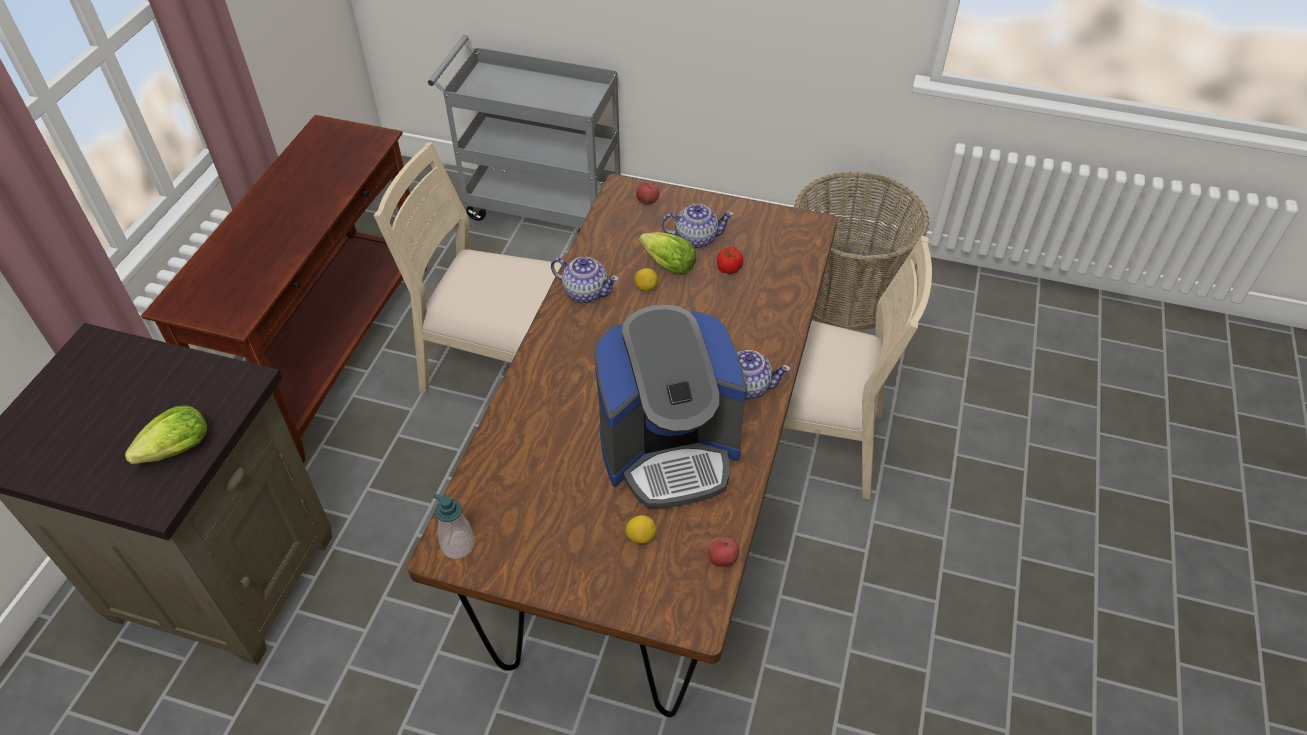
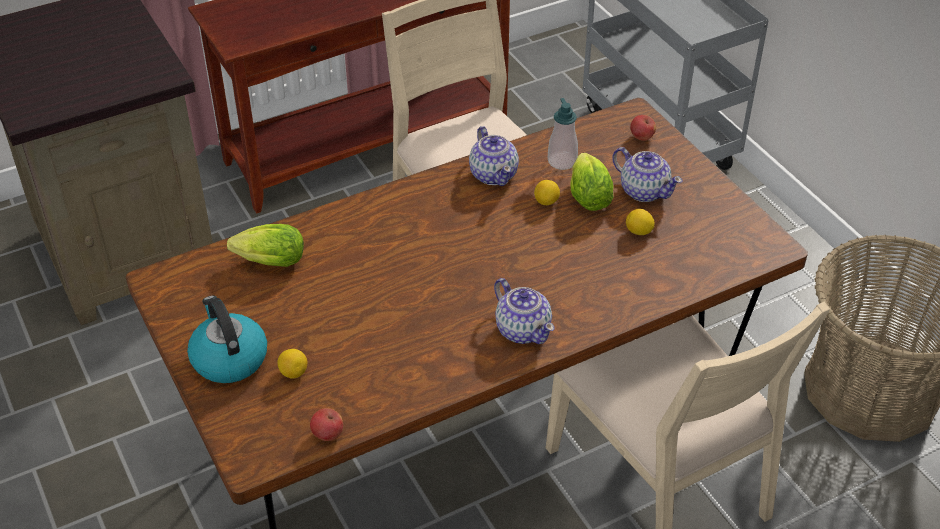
camera: 45 degrees right, 5 degrees down
(173, 452) = (72, 92): lettuce -> lettuce (267, 262)
(458, 545) = (173, 283): soap dispenser -> soap dispenser (562, 161)
(581, 565) = (228, 358): none -> kettle
(669, 450) = (397, 330): coffee machine -> none
(728, 268) = (638, 232): tomato -> lemon

